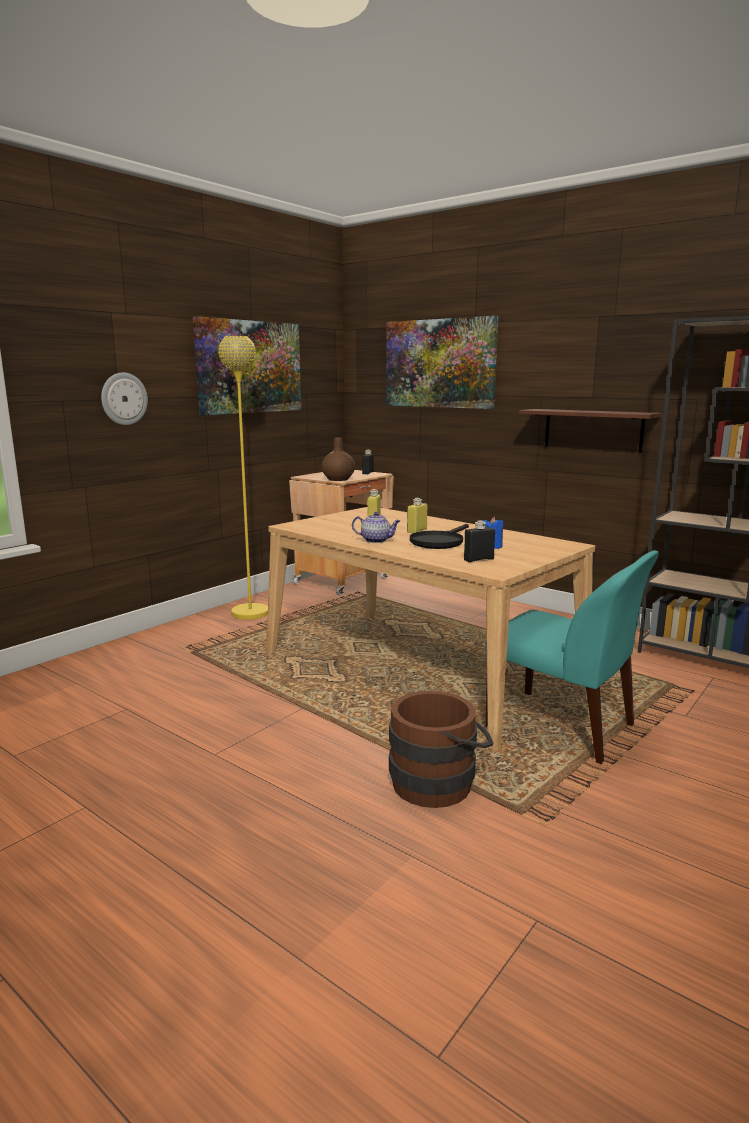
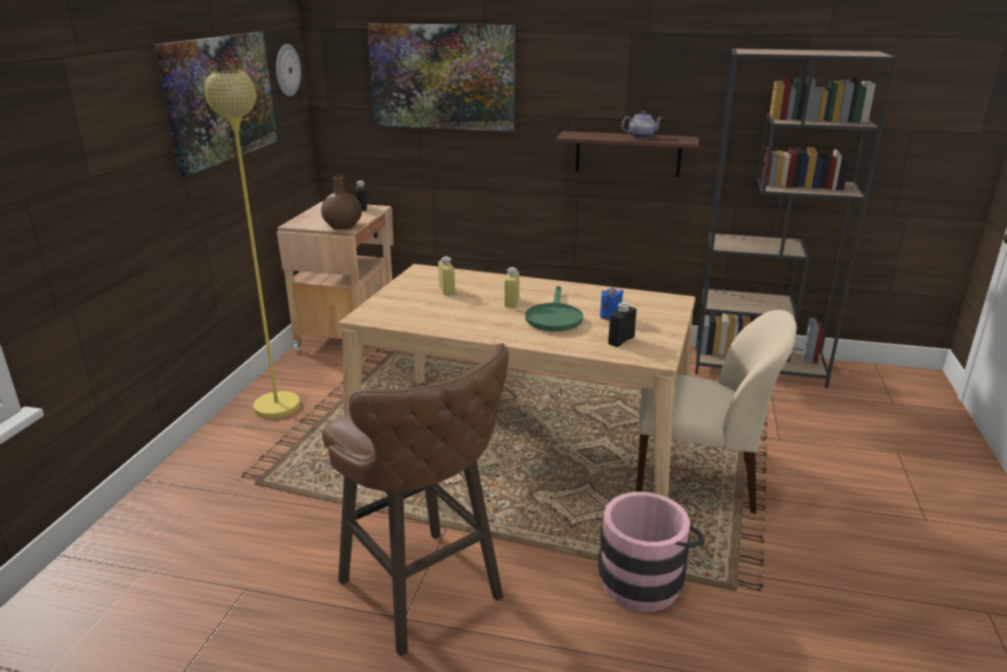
camera: 25 degrees left, 10 degrees up
(123, 399) = (97, 177): wall clock -> wall clock (287, 70)
(244, 743) = (424, 593): none -> brown stool
(376, 540) = (489, 327): teapot -> teapot (641, 137)
(439, 541) = (553, 317): black frying pan -> green frying pan
(439, 782) = (644, 578): brown bucket -> pink bucket
(563, 726) = (697, 479): turquoise chair -> beige chair

